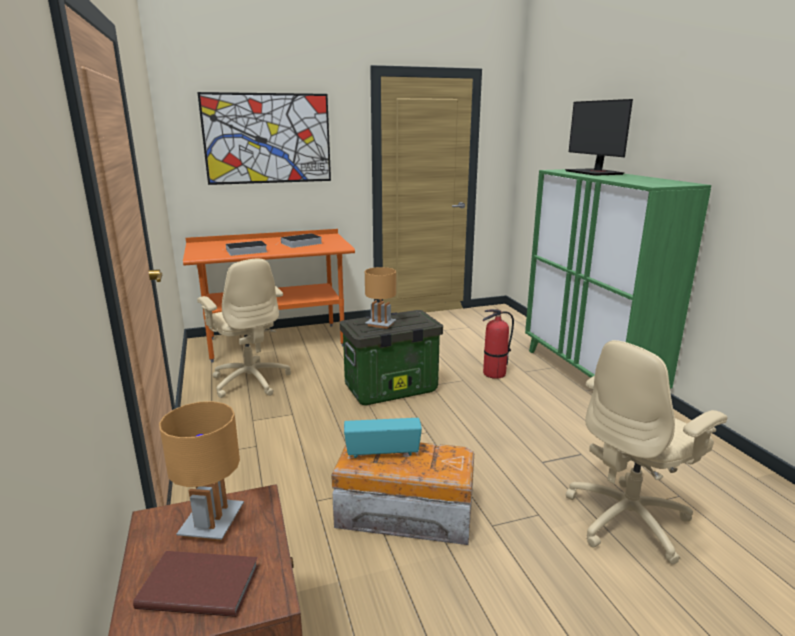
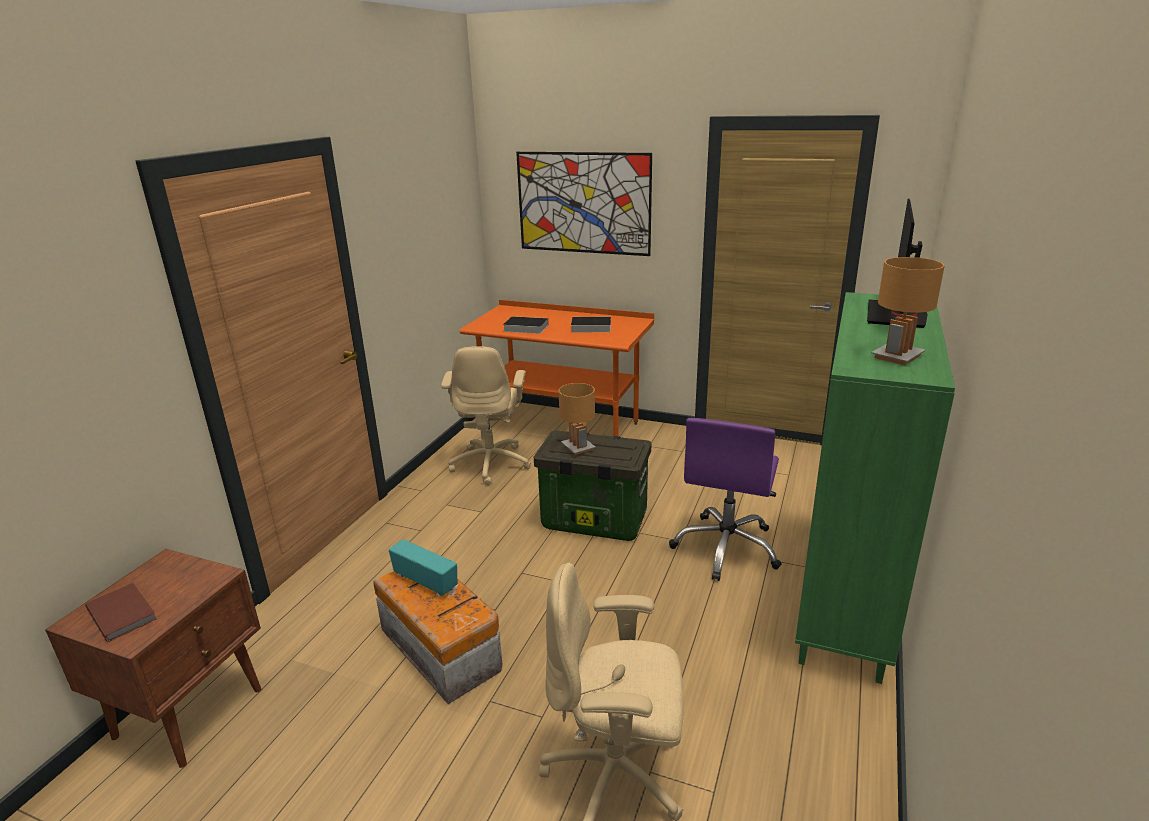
camera: 40 degrees right, 5 degrees up
(211, 523) = (180, 578): brown table lamp -> brown table lamp (897, 356)
(494, 374) = (726, 548): fire extinguisher -> purple office chair

